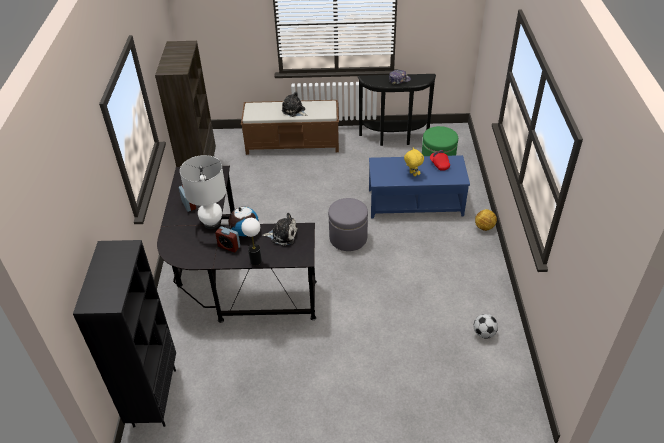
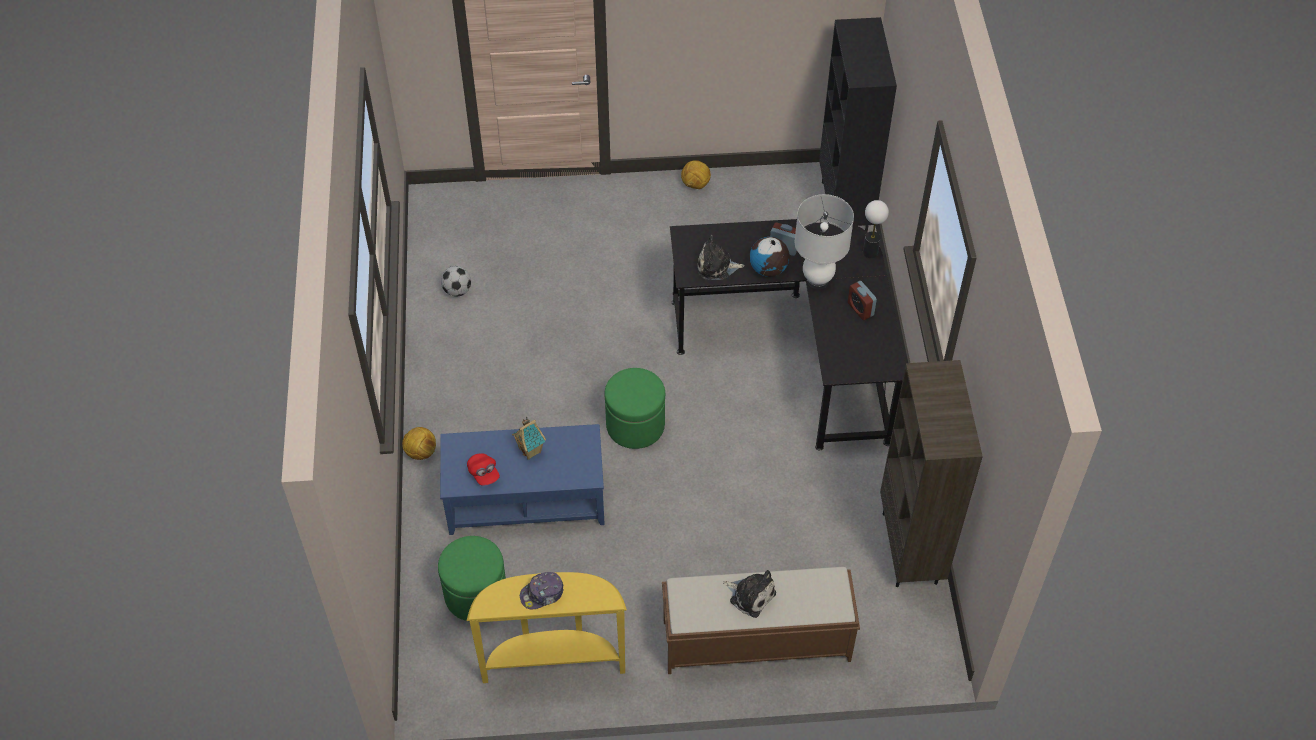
camera: 175 degrees right, 10 degrees up
(256, 260) = (744, 230): table lamp -> table lamp (870, 252)
(281, 428) = (695, 185): none -> football
(348, 238) = (635, 425): grey ottoman -> green ottoman
(394, 139) = (553, 661): black console table -> yellow console table
(412, 174) = (531, 450): yellow plush toy -> toy house

